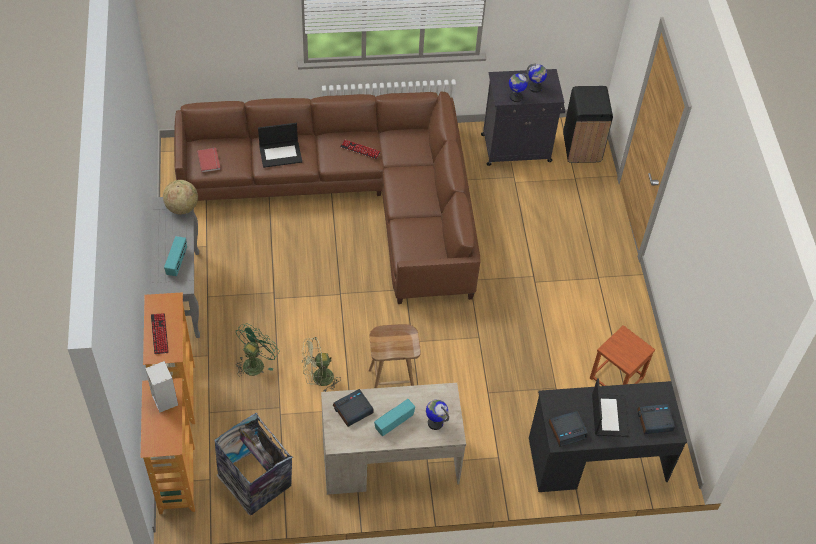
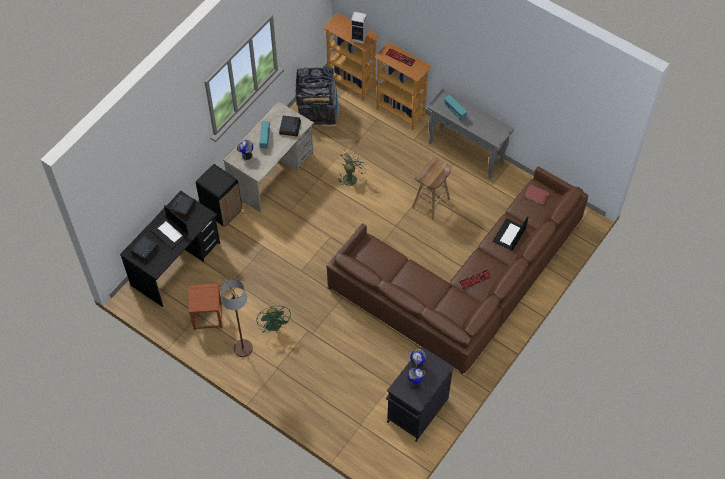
camera: 135 degrees right, 5 degrees up
(182, 207) = (493, 137): globe -> none
(255, 362) = (388, 157): green fan -> green fan (275, 327)
(392, 383) = (314, 208): brown stool -> brown stool (431, 204)
(581, 148) = (381, 452): black trash can -> black trash can (222, 210)
(612, 320) = (243, 348): none -> brown floor lamp

